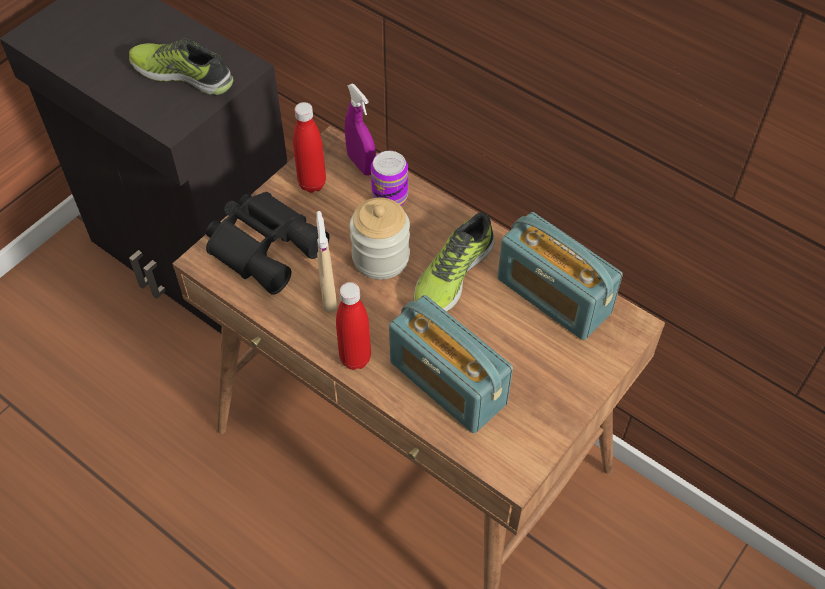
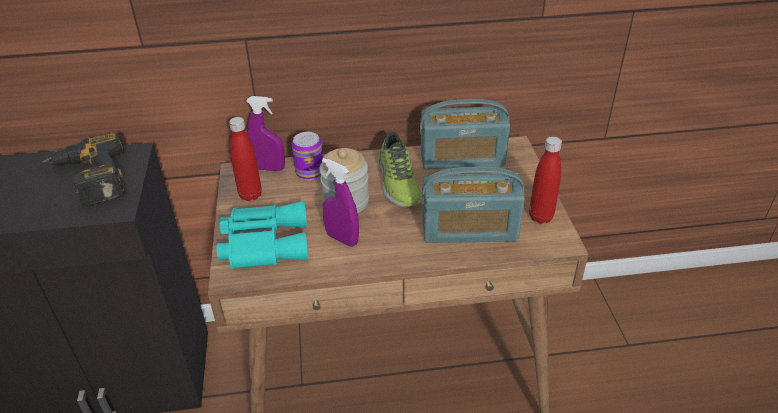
camera: 45 degrees left, 15 degrees down
(183, 74) = (88, 179): shoe -> power drill
(266, 245) = (263, 242): black binoculars -> turquoise binoculars
(328, 296) = (342, 239): beige spray bottle -> purple spray bottle
(355, 358) = (403, 256): red bottle -> red bottle (540, 217)

